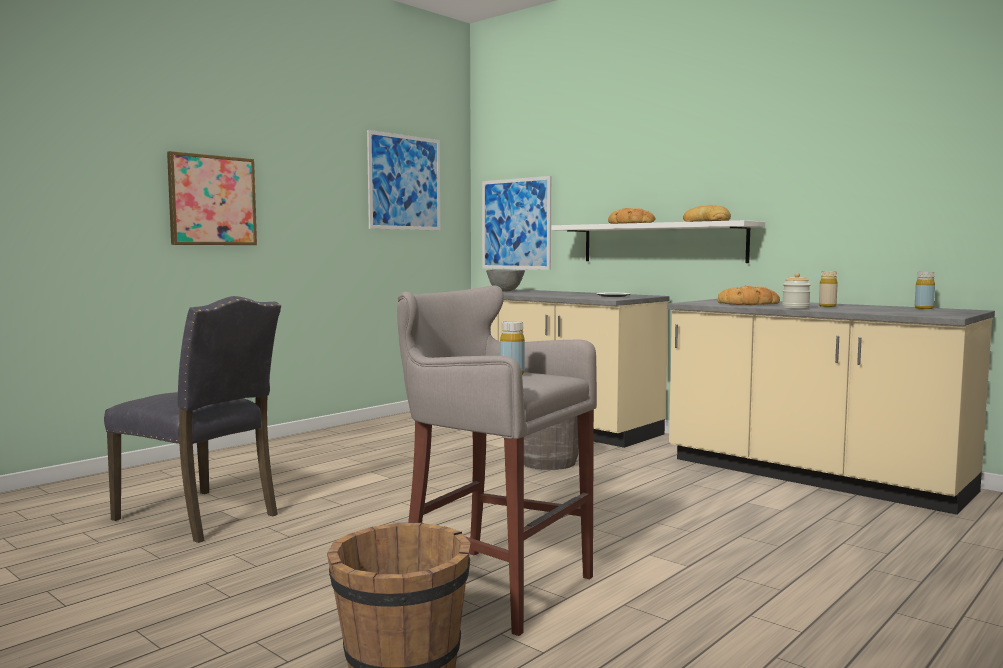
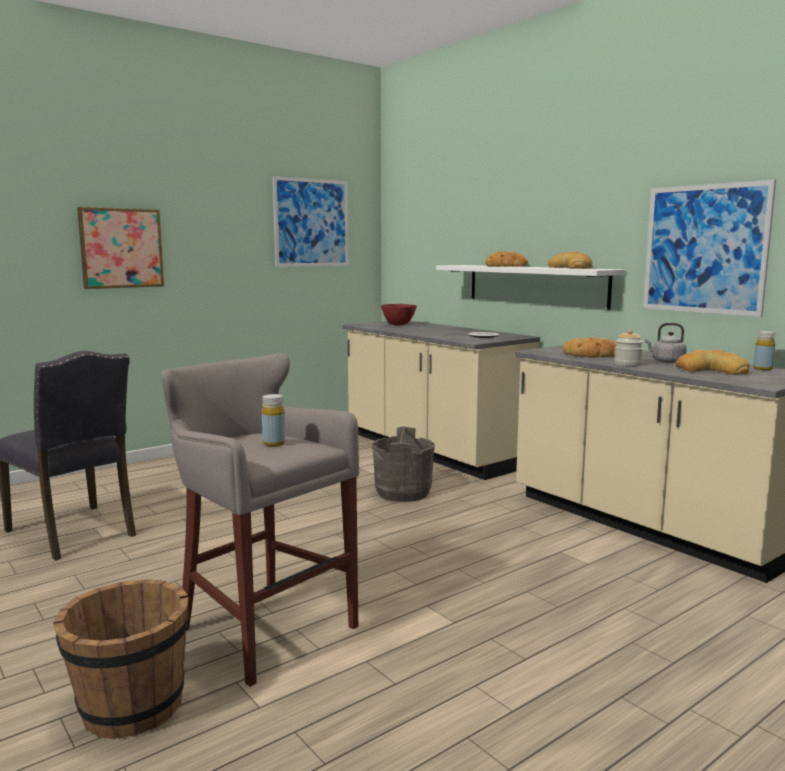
camera: 10 degrees right, 5 degrees up
(505, 291) = (398, 325): grey bowl -> red bowl
(516, 224) = (416, 260): picture -> picture (704, 249)
(827, 306) = (666, 361): beige bottle -> grey kettle
(881, 310) = (711, 370): none -> bread

